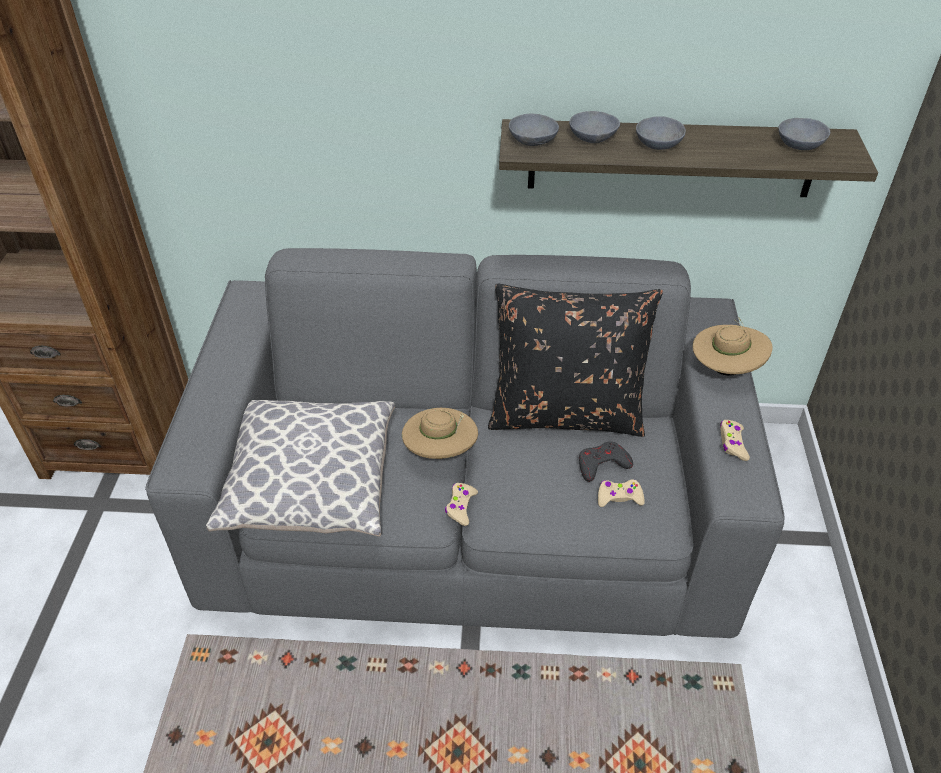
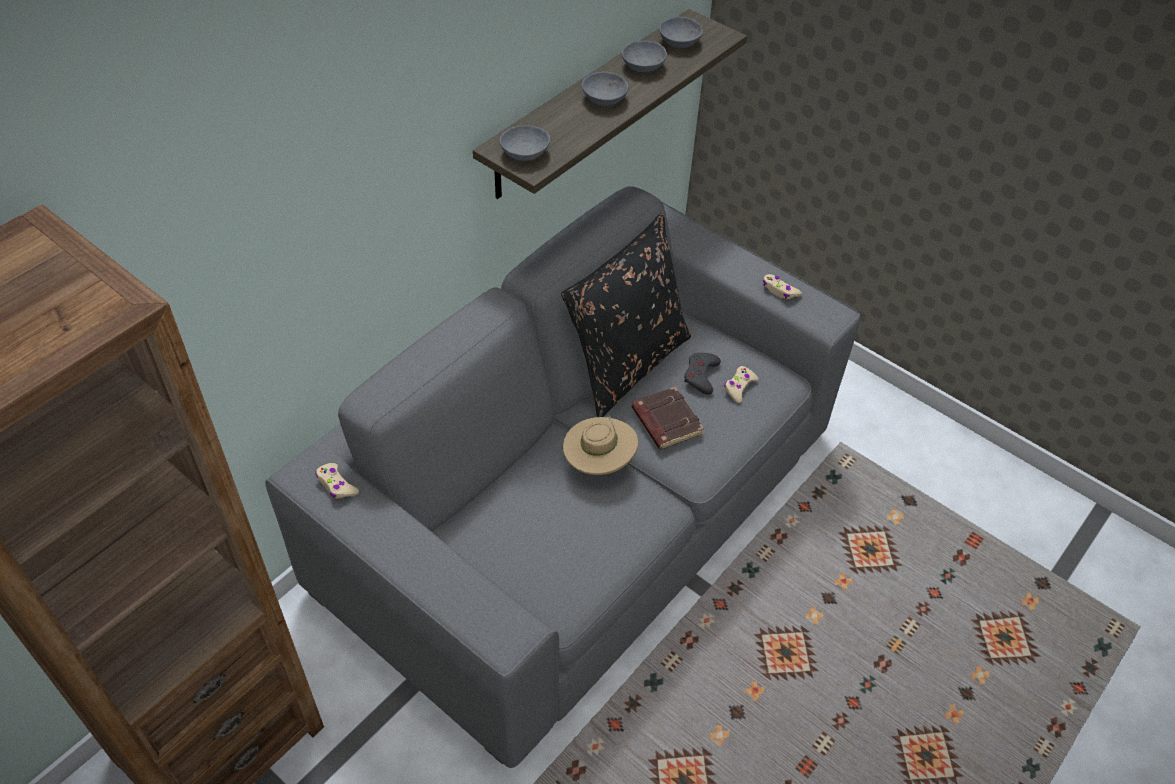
camera: 55 degrees left, 5 degrees up
(311, 486) = (558, 569): pillow -> none
(461, 507) = (667, 483): beige game controller -> beige game controller (336, 485)
(524, 469) = (665, 422): none -> brown book
(593, 136) = (557, 121): grey bowl -> grey bowl (642, 64)
(725, 369) = (709, 245): beige hat -> none

